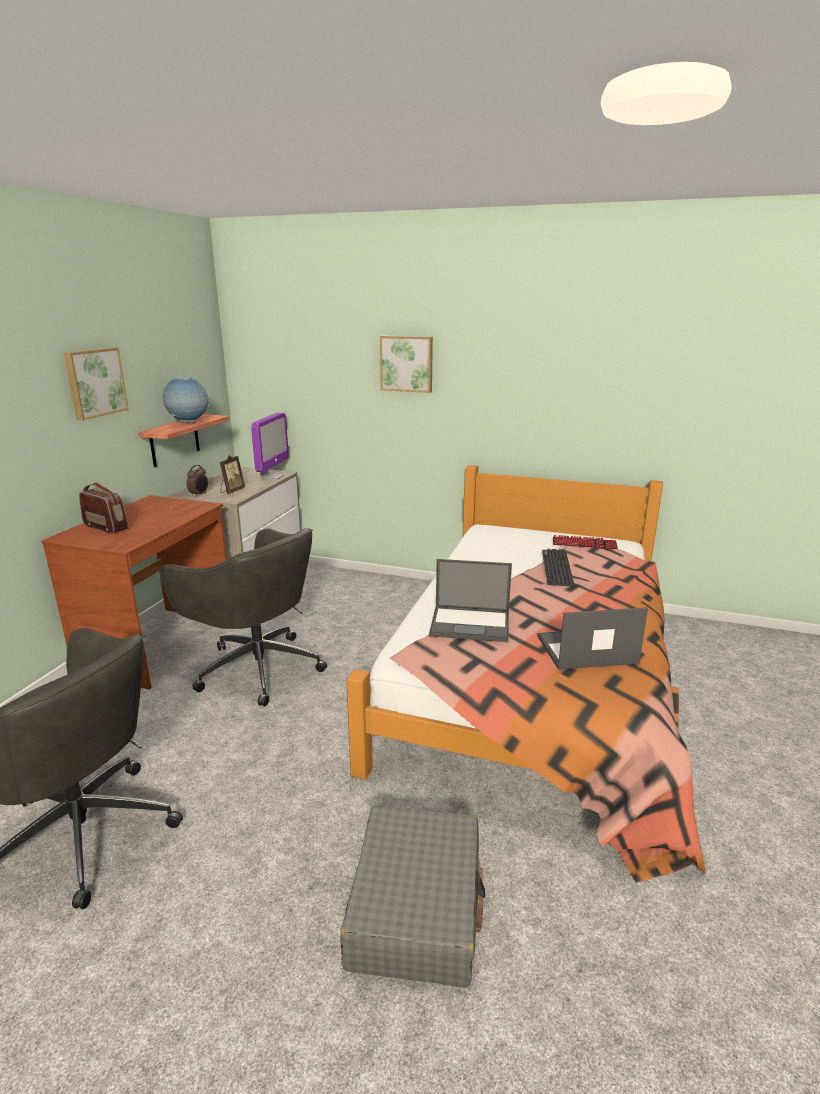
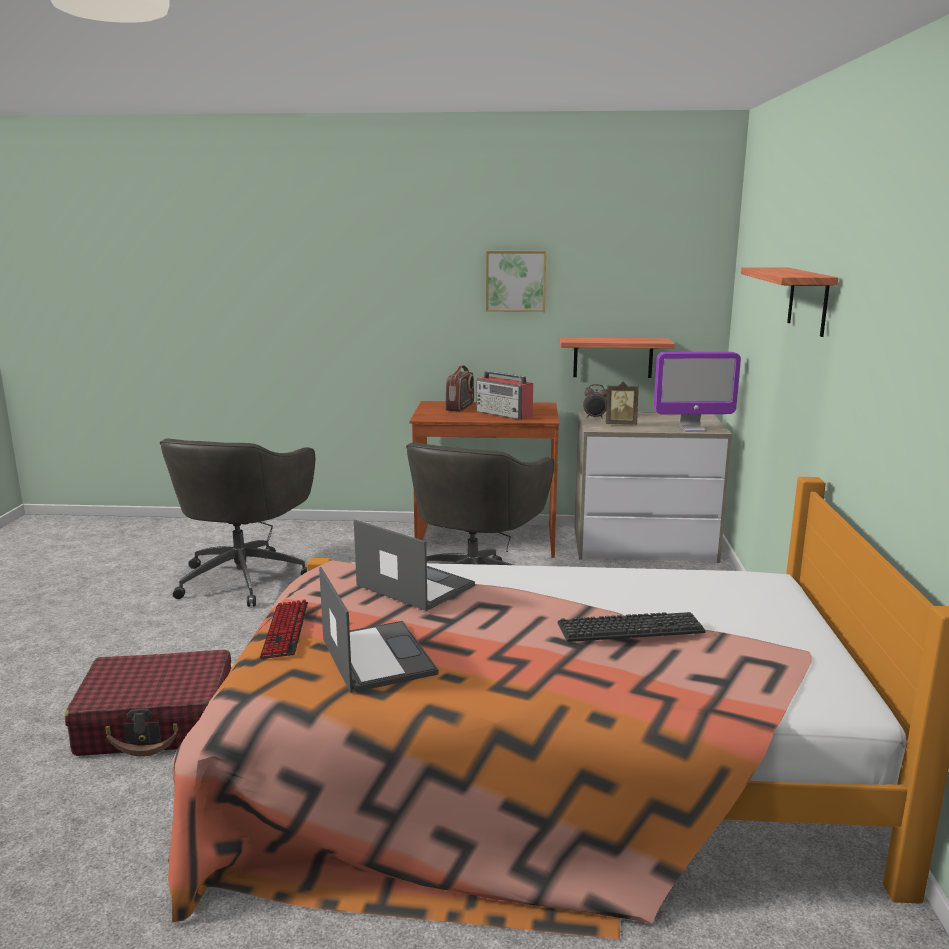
camera: 75 degrees right, 5 degrees down
(165, 515) = (504, 414): none -> radio
(189, 423) = (617, 340): globe -> none
(407, 363) = (808, 301): picture -> shelf
(416, 907) = (158, 722): grey suitcase -> red suitcase
(471, 624) = (413, 585): laptop -> laptop turned 135 degrees clockwise
(584, 544) = (774, 652): keyboard -> keyboard (285, 631)

